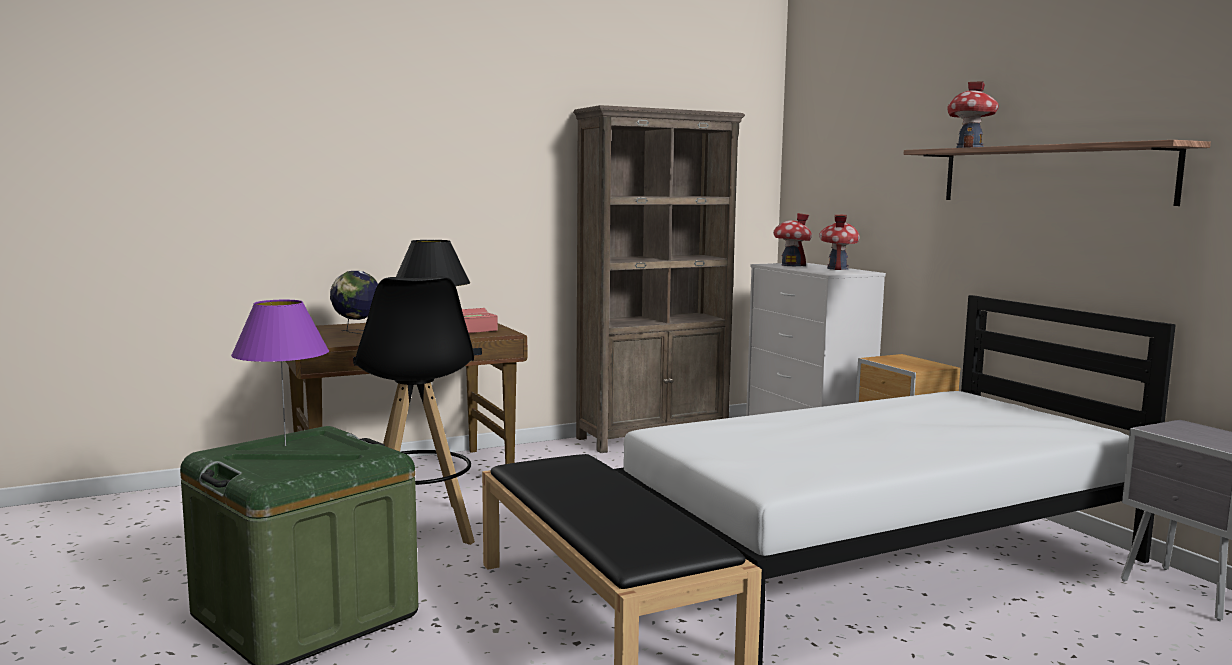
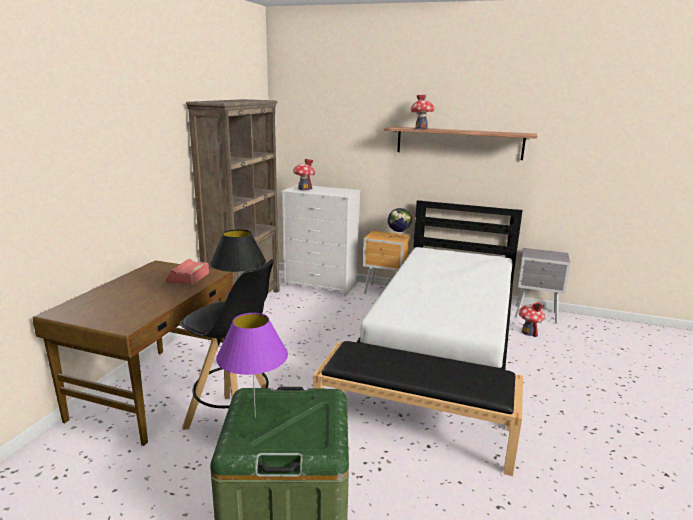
camera: 45 degrees left, 10 degrees up
(357, 333) = (119, 303): globe -> globe (398, 237)
(837, 268) = (332, 189): toy house -> toy house (528, 332)

